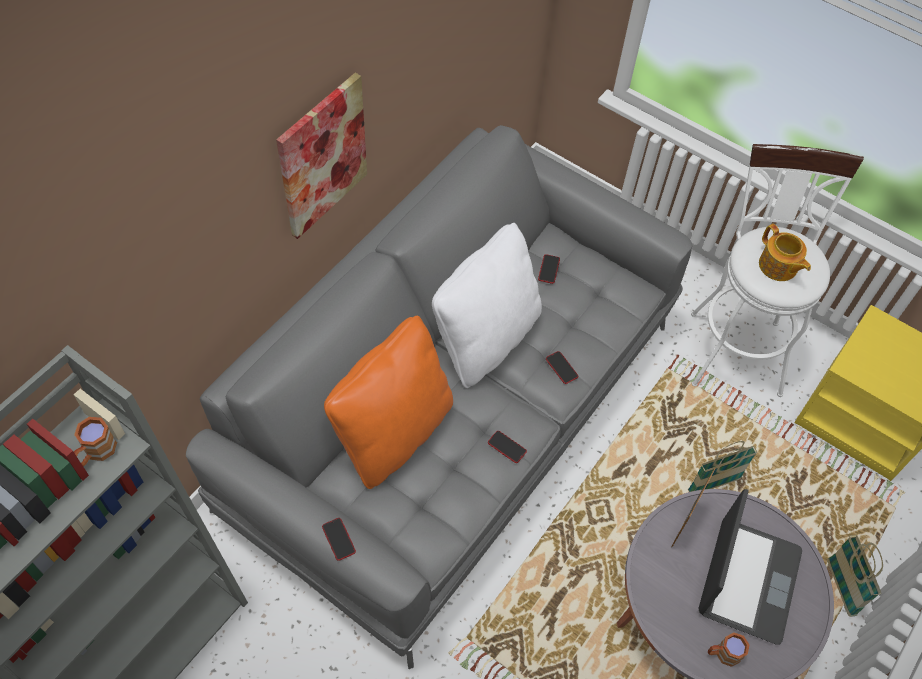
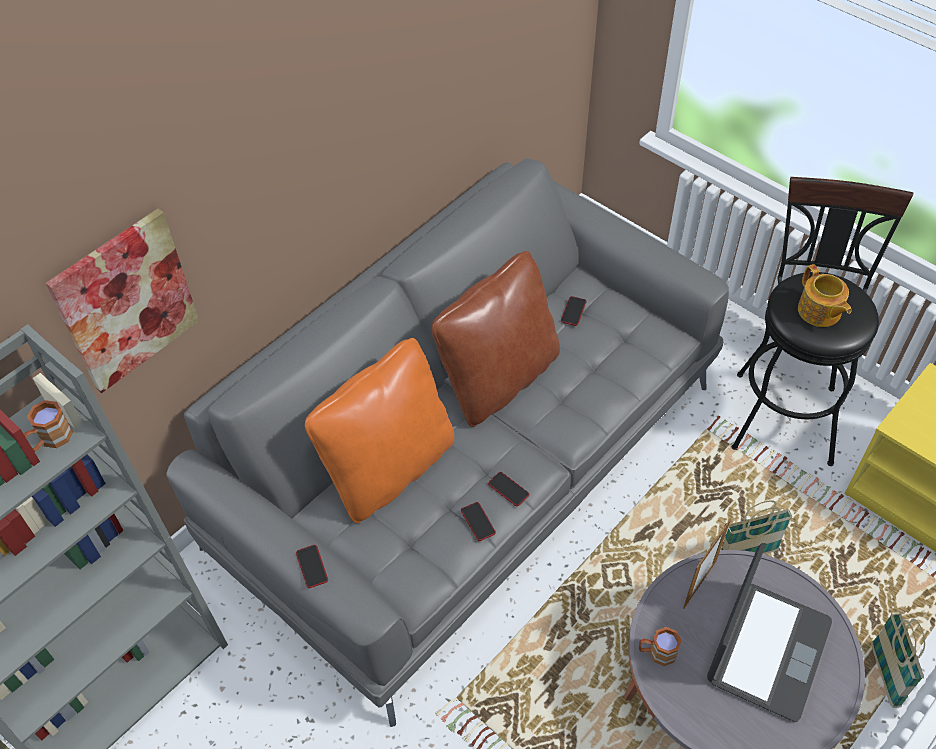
camera: 10 degrees right, 5 degrees down
(322, 156) = (321, 167): picture -> picture (126, 301)
(486, 339) = (498, 379): white pillow -> brown pillow
(561, 368) = (576, 411): phone -> phone (478, 522)
(723, 653) = (731, 727): brown mug -> brown mug (657, 652)
(734, 344) = (783, 408): white stool -> black stool

